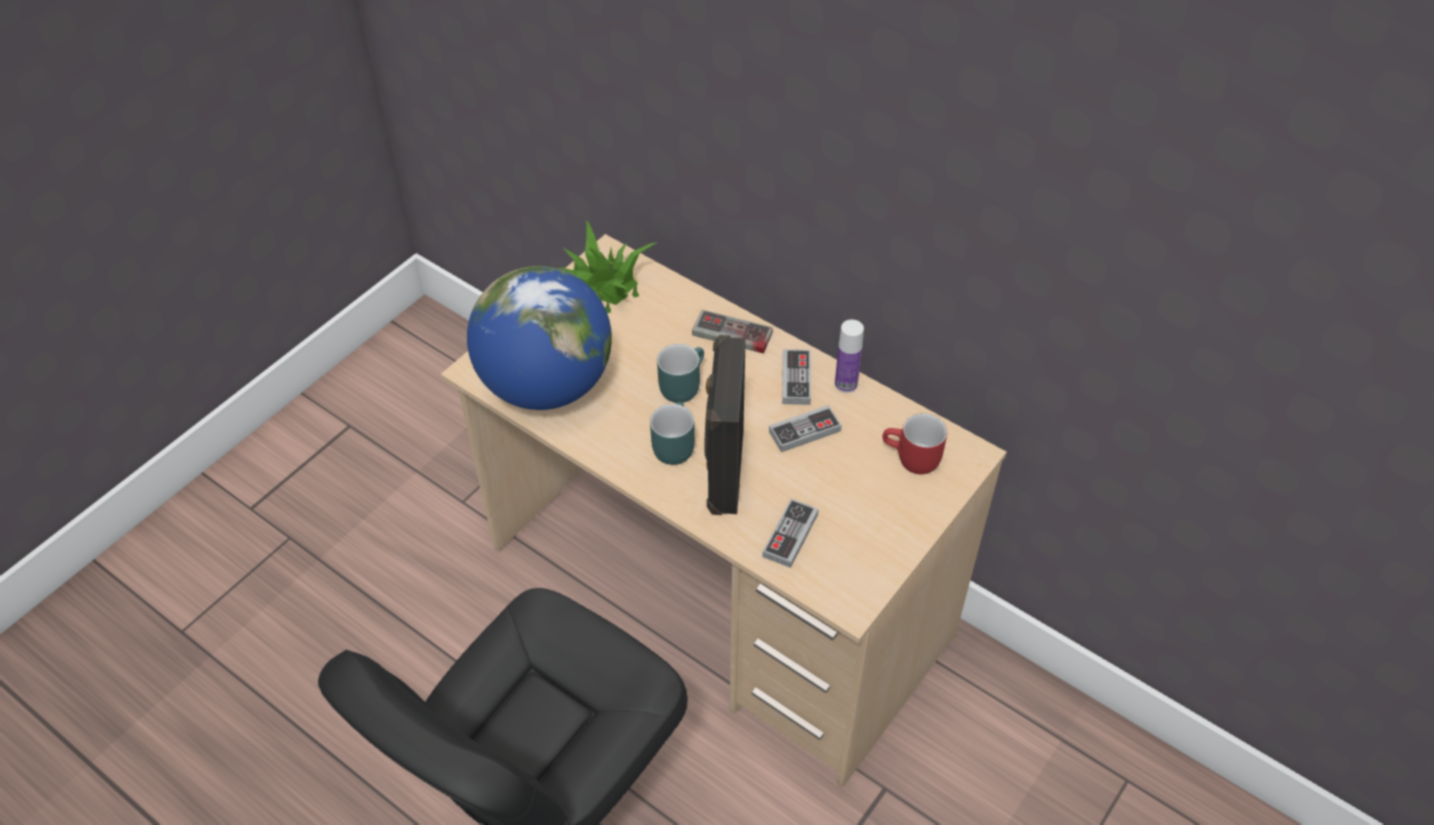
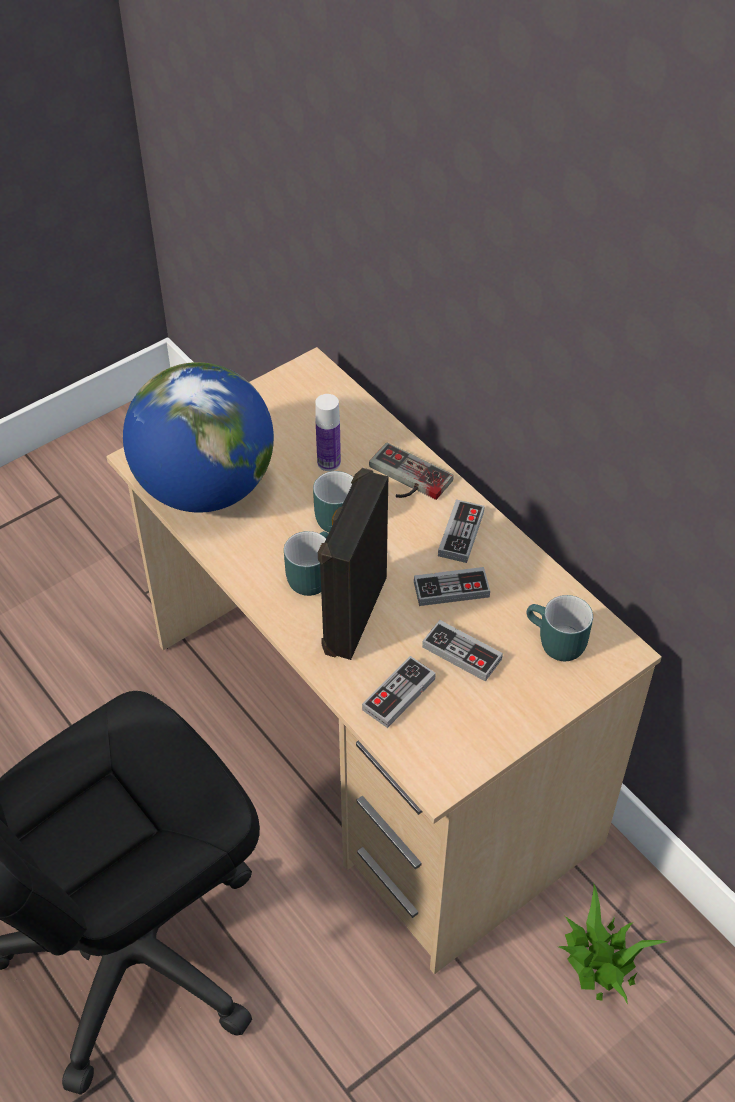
camera: 15 degrees right, 0 degrees up
(605, 285) = (298, 398): potted plant -> potted plant (600, 960)
(833, 486) = (461, 653): none -> game controller
(846, 384) = (512, 549): bottle -> bottle (329, 462)
(911, 460) = (554, 643): red mug -> turquoise mug

